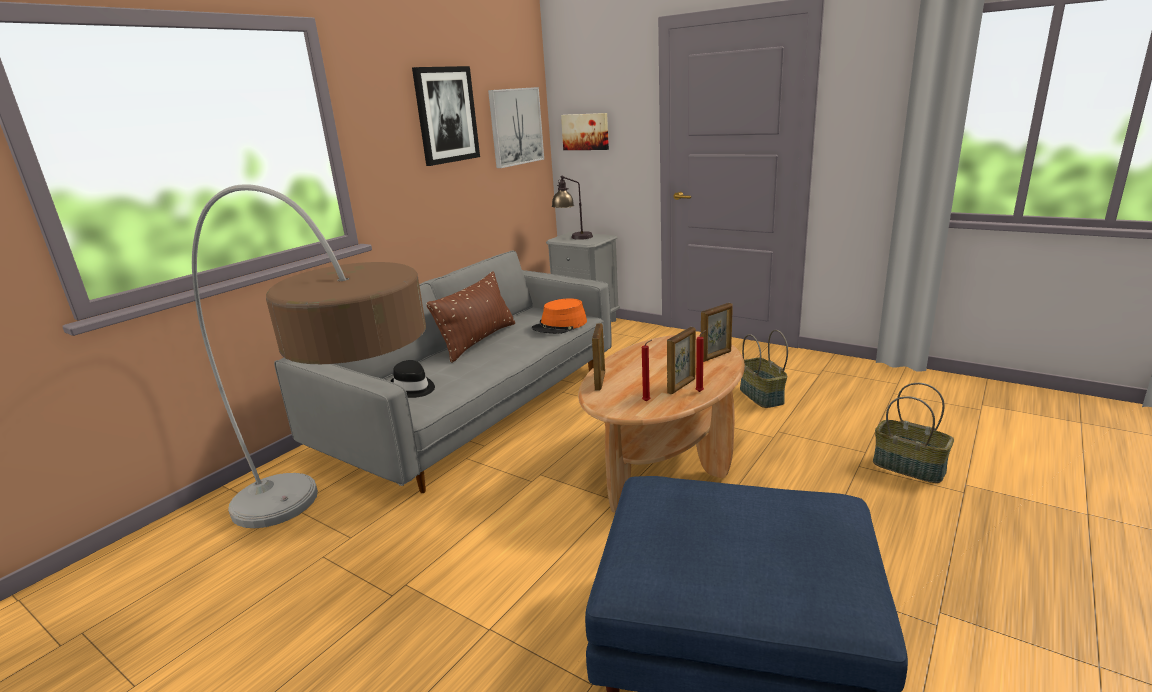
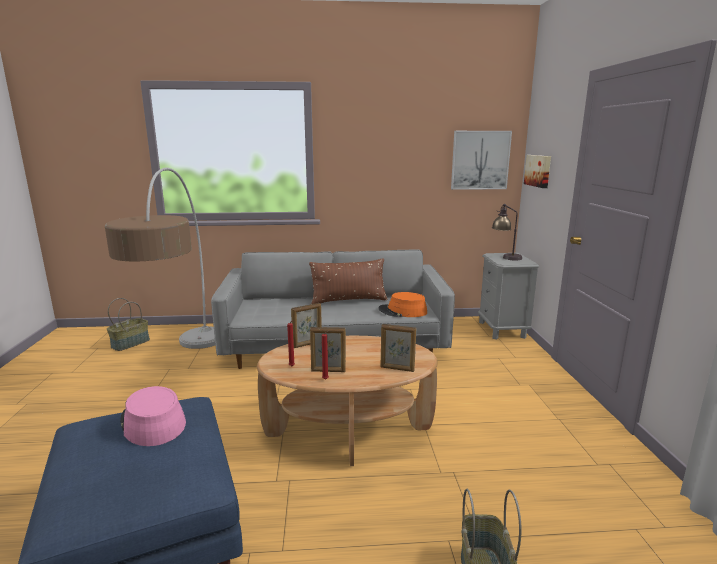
camera: 50 degrees right, 5 degrees down
(412, 388) = (269, 308): black hat -> none
(446, 115) = (407, 146): picture -> none
(686, 513) = (152, 422): none -> pink hat
(760, 396) = (502, 443): basket -> basket (130, 343)

